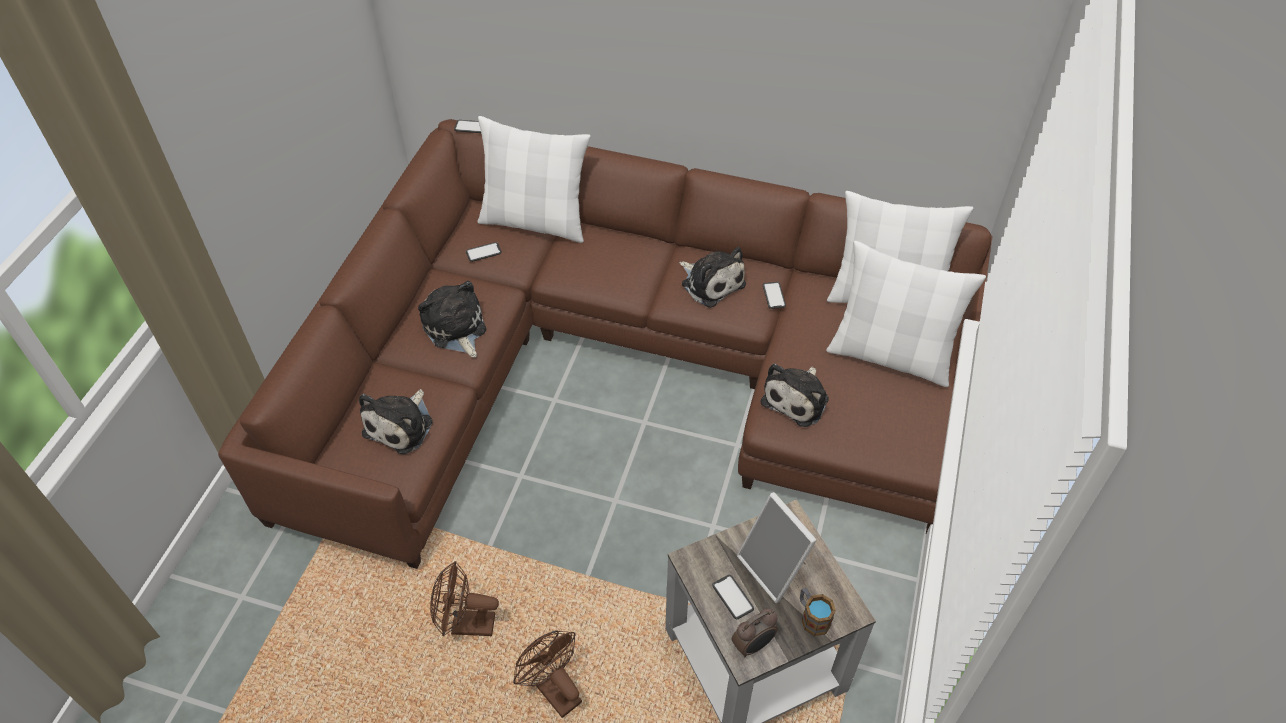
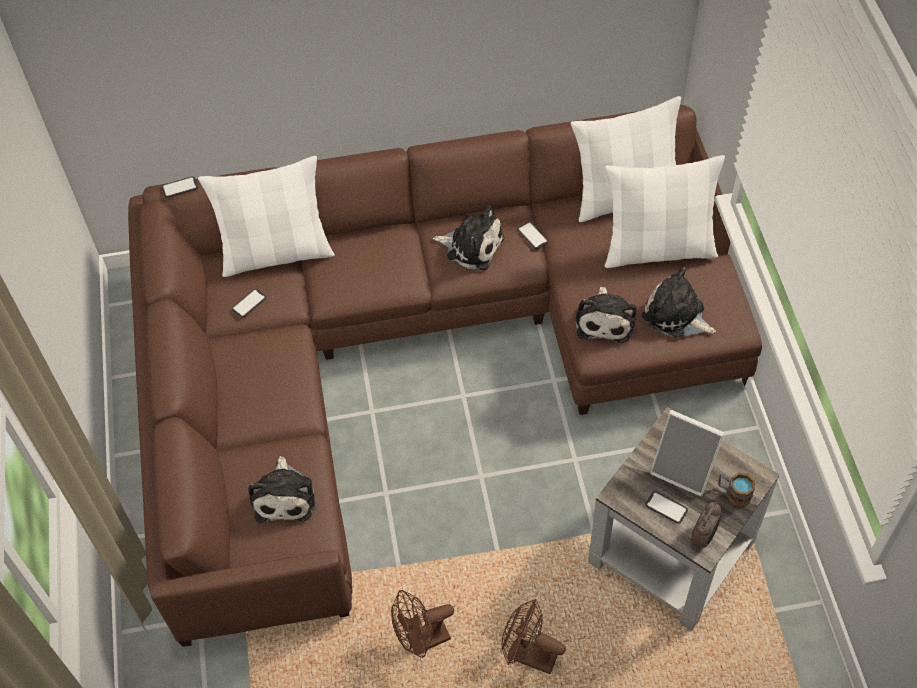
camera: 25 degrees left, 5 degrees up
(455, 329) = (273, 387): plush toy -> plush toy (676, 315)

